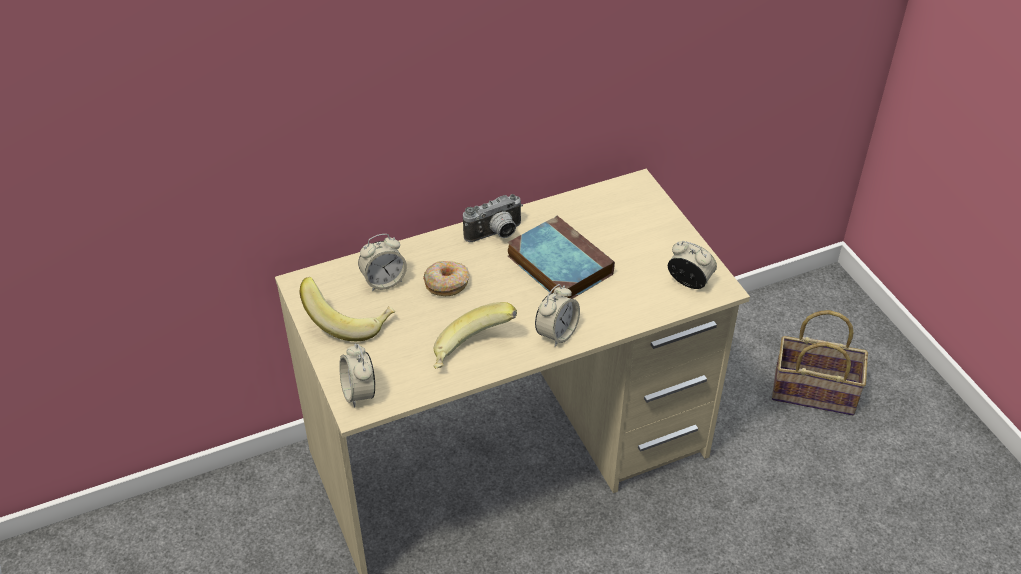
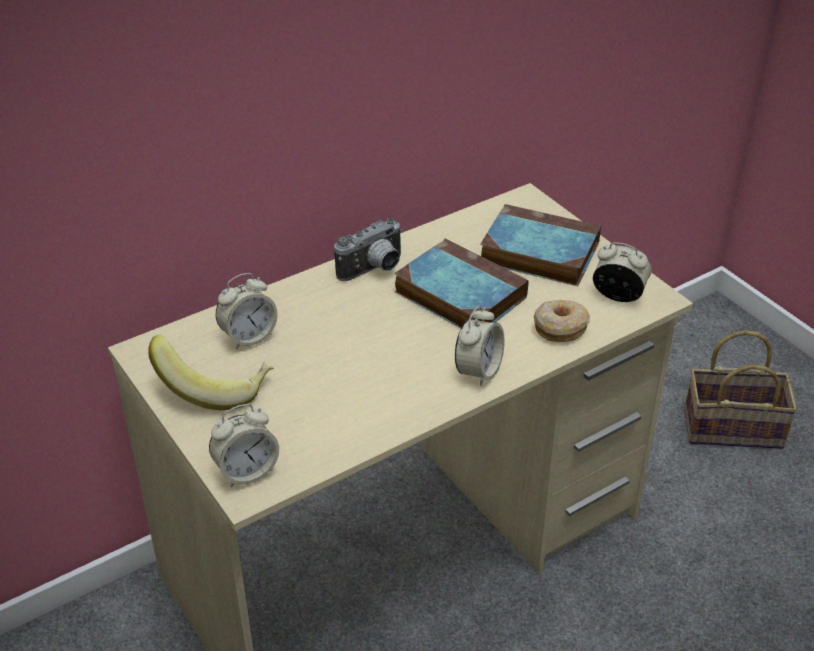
camera: 10 degrees left, 5 degrees down
(359, 393) = (246, 471): alarm clock -> alarm clock turned 90 degrees counterclockwise
(447, 283) = (328, 330): donut -> donut (560, 327)
(472, 353) = (380, 406): banana -> none
(633, 234) = (536, 252): none -> book

